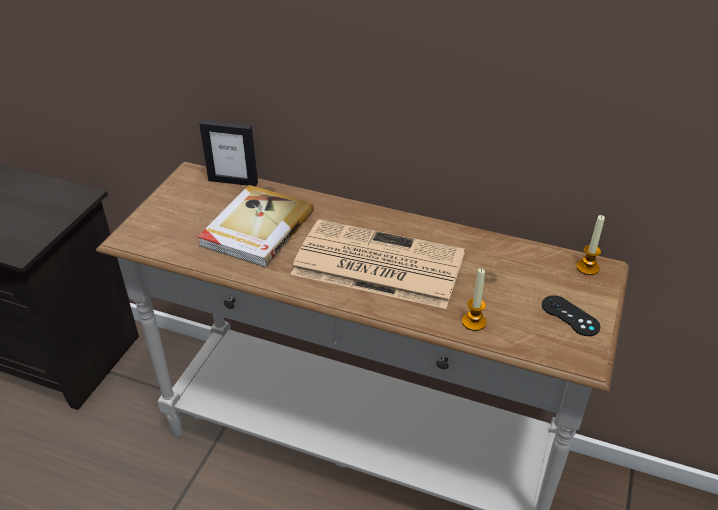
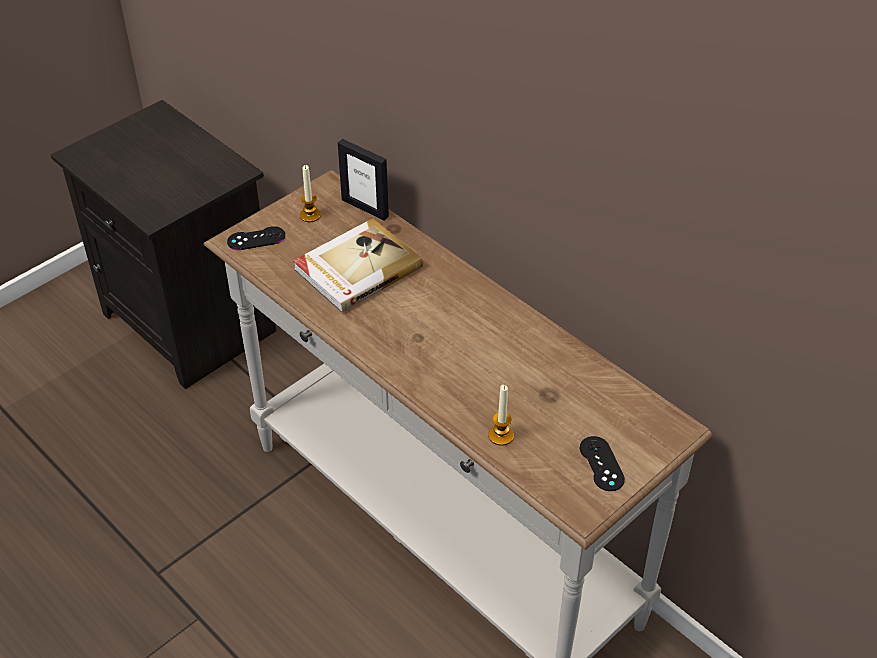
camera: 25 degrees right, 5 degrees up
(147, 231) = (256, 239): none -> black game controller
(375, 264) = (447, 344): newspaper -> none
(587, 267) = (661, 421): candle -> candle (310, 215)

